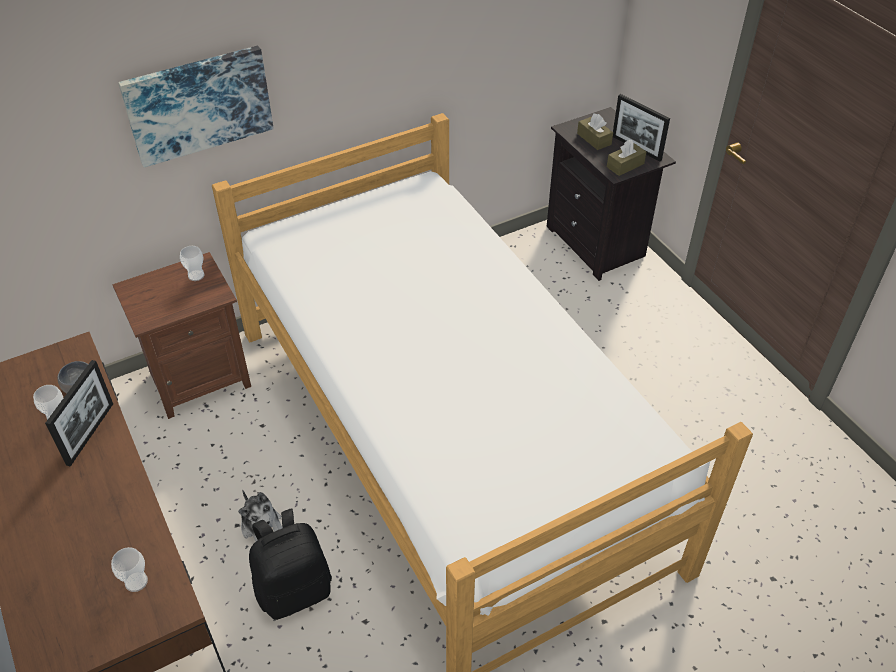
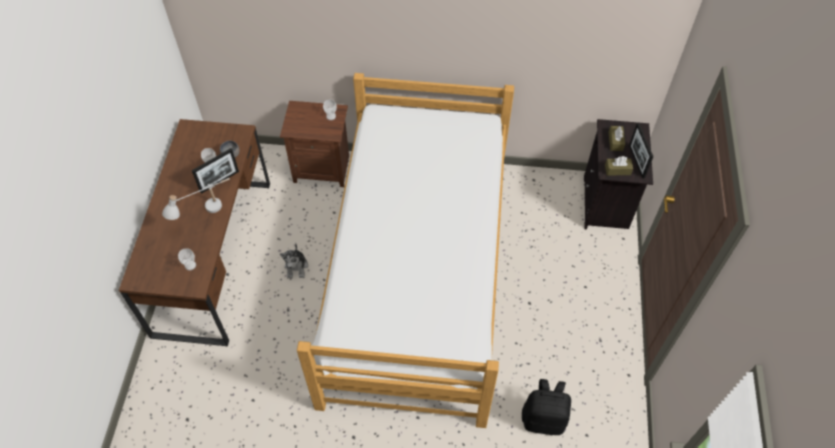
camera: 35 degrees right, 10 degrees up
(100, 492) = (204, 214): none -> white table lamp
(198, 104) = (355, 30): picture -> none
(294, 590) = (288, 307): black backpack -> black backpack (544, 418)

